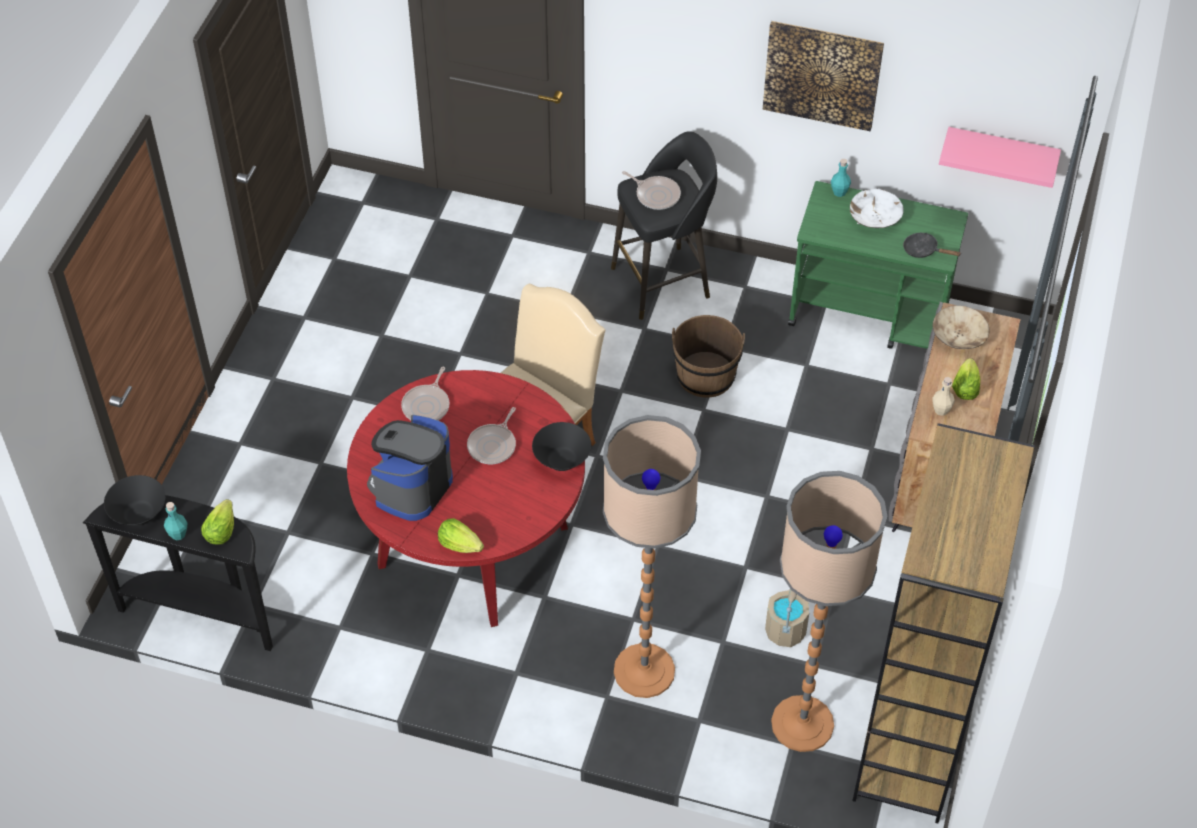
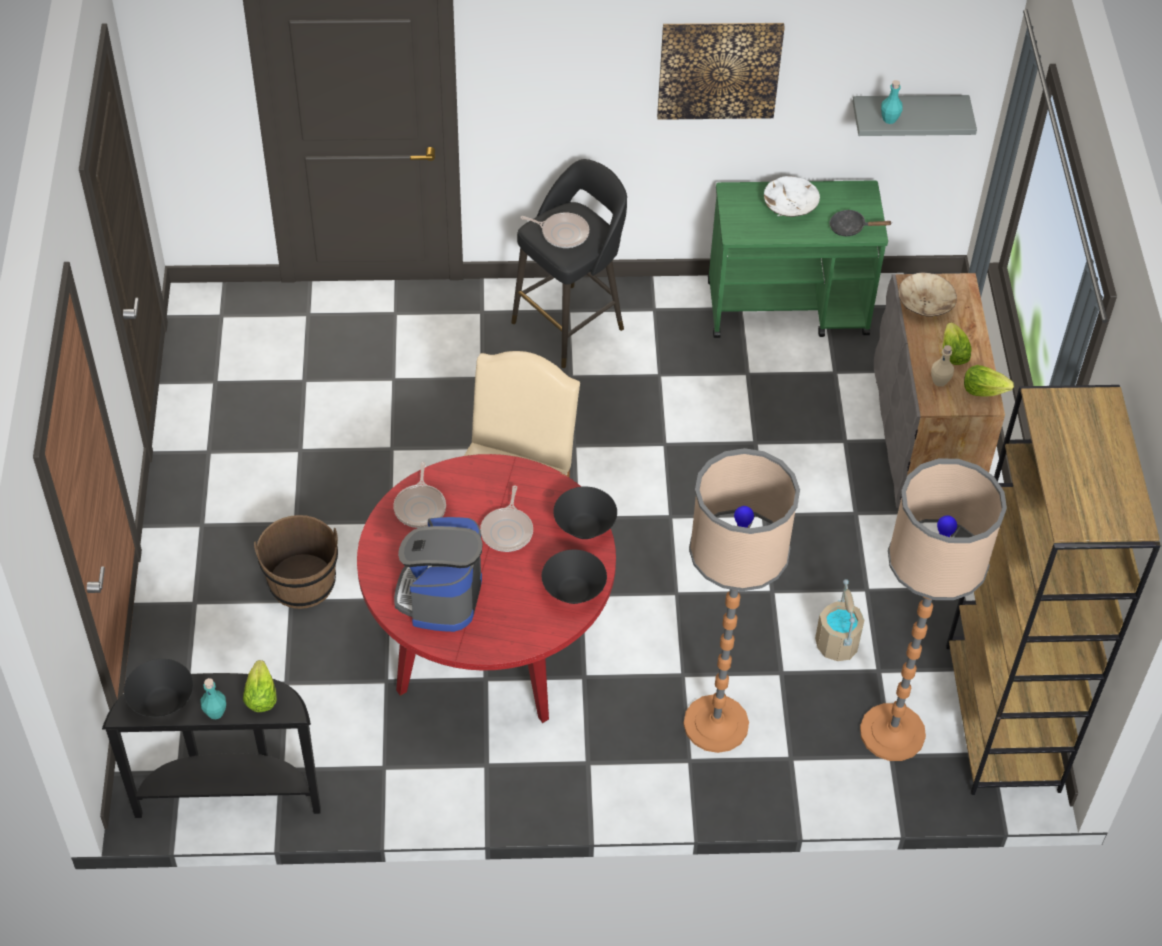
camera: 20 degrees left, 0 degrees up
(459, 544) = (517, 642): lettuce -> lettuce (983, 390)
(528, 513) = (574, 591): none -> black bowl
(705, 376) = (652, 409): brown bucket -> brown bucket (302, 582)
(839, 192) = (744, 189): turquoise bottle -> turquoise bottle (889, 119)
(1001, 153) = (908, 112): pink shelf -> grey shelf

